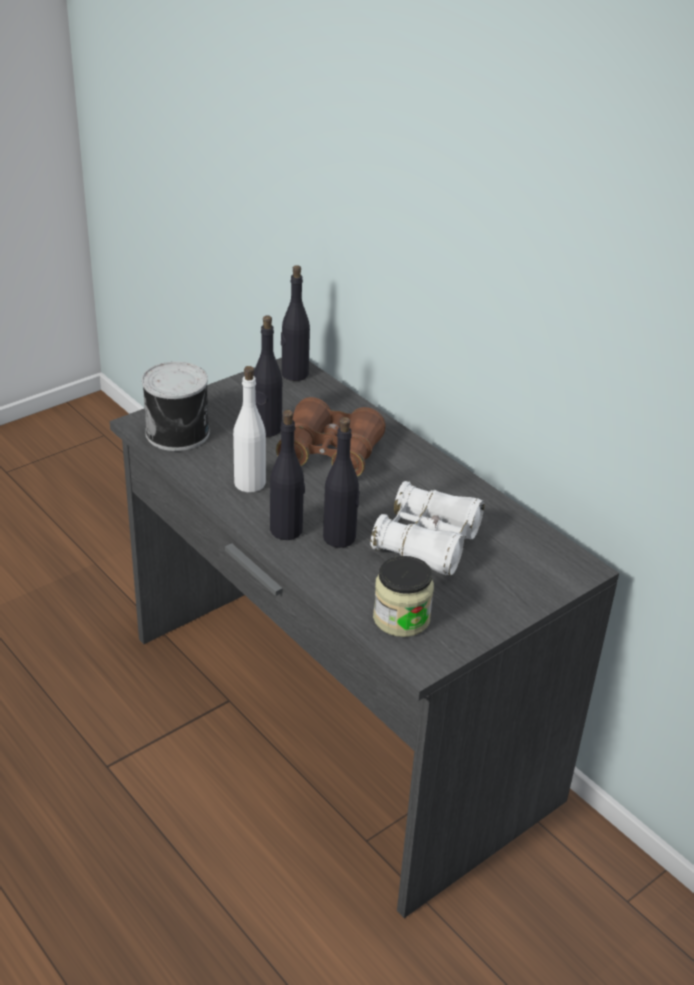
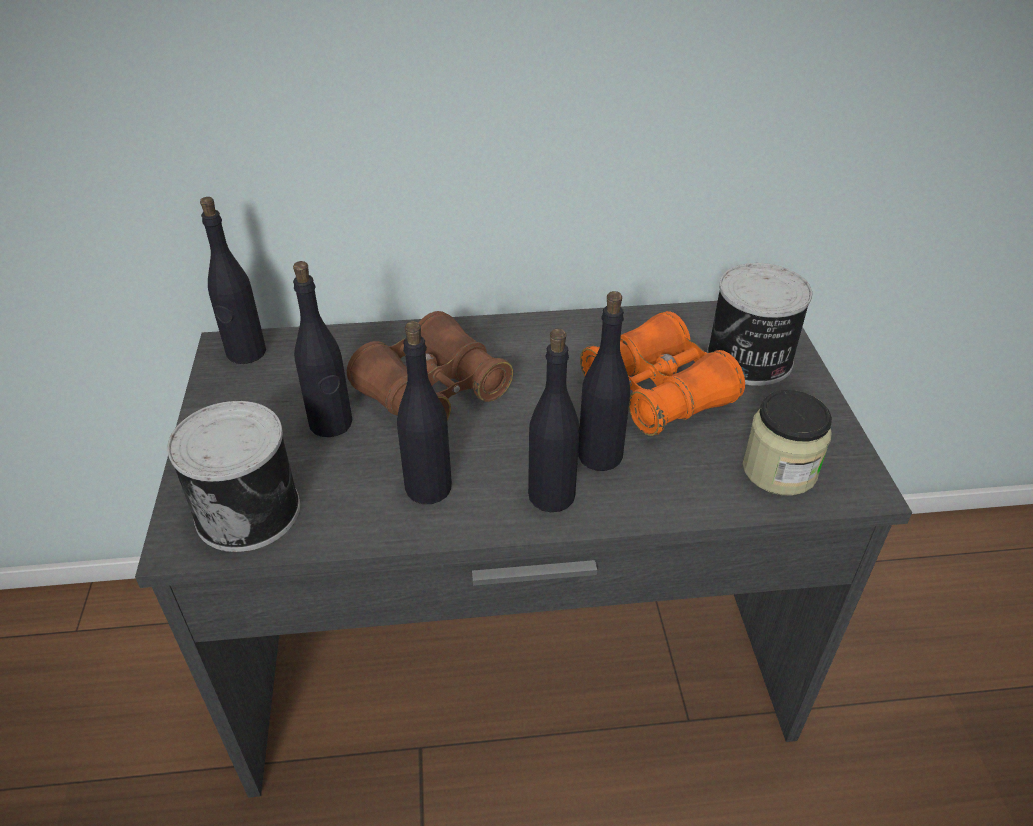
camera: 55 degrees left, 5 degrees up
(250, 483) = (428, 487): white bottle -> black bottle
(427, 542) = (657, 392): white binoculars -> orange binoculars
(510, 574) = (749, 360): none -> can

